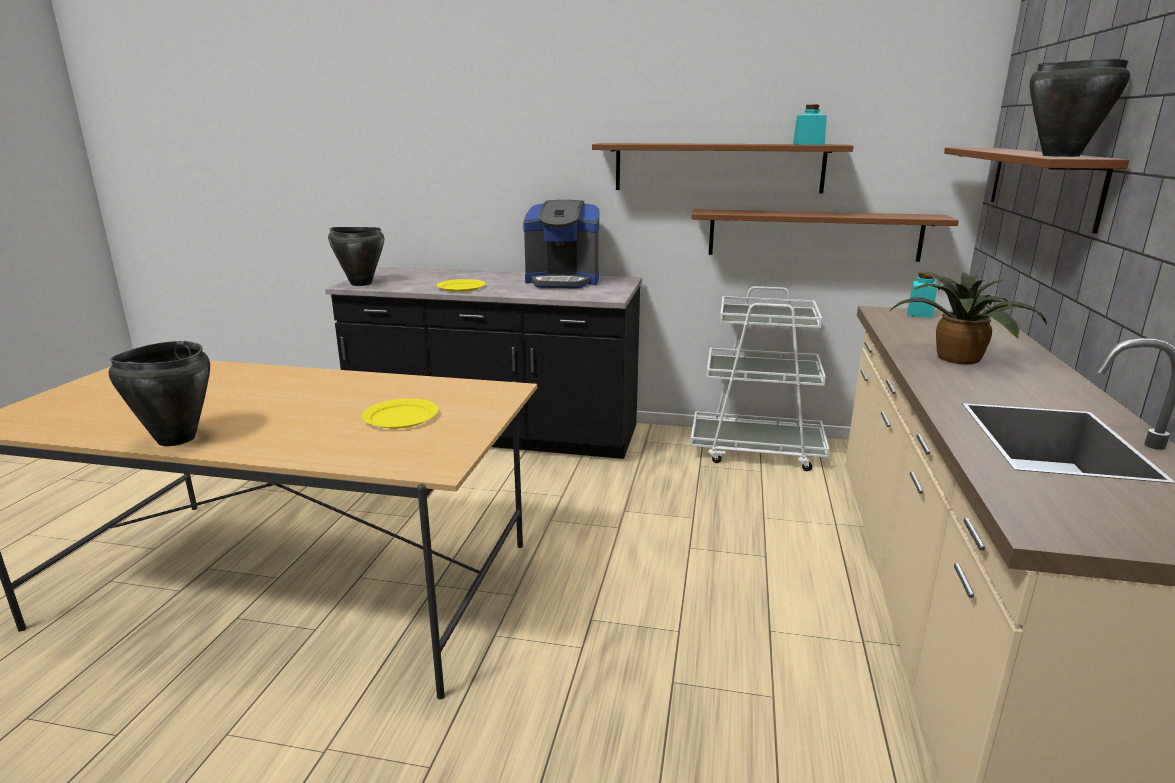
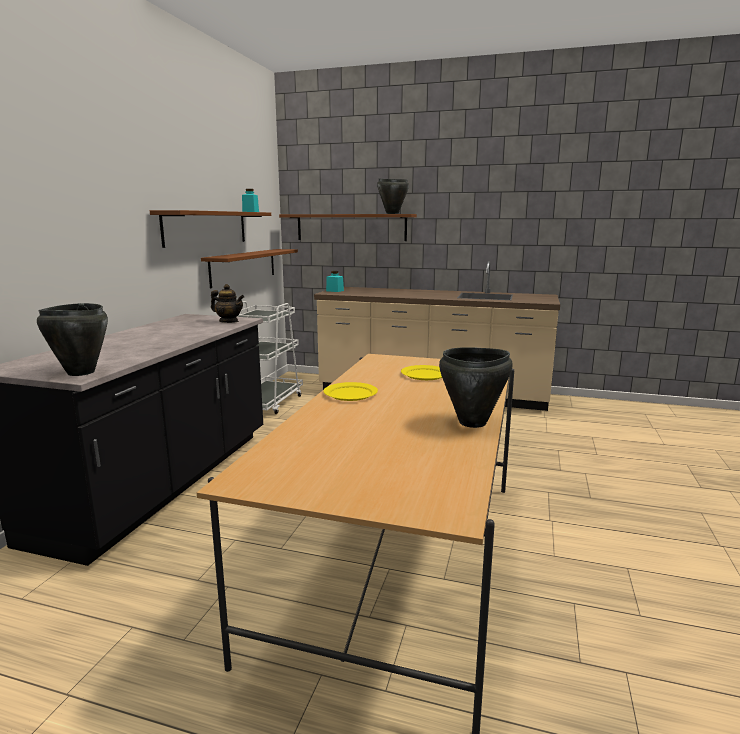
camera: 85 degrees left, 5 degrees down
(461, 287) = (159, 344): yellow plate -> yellow plate (350, 394)
(563, 281) = (174, 325): coffee machine -> none
(590, 293) = (229, 321): none -> teapot
(961, 358) = (404, 293): potted plant -> none

